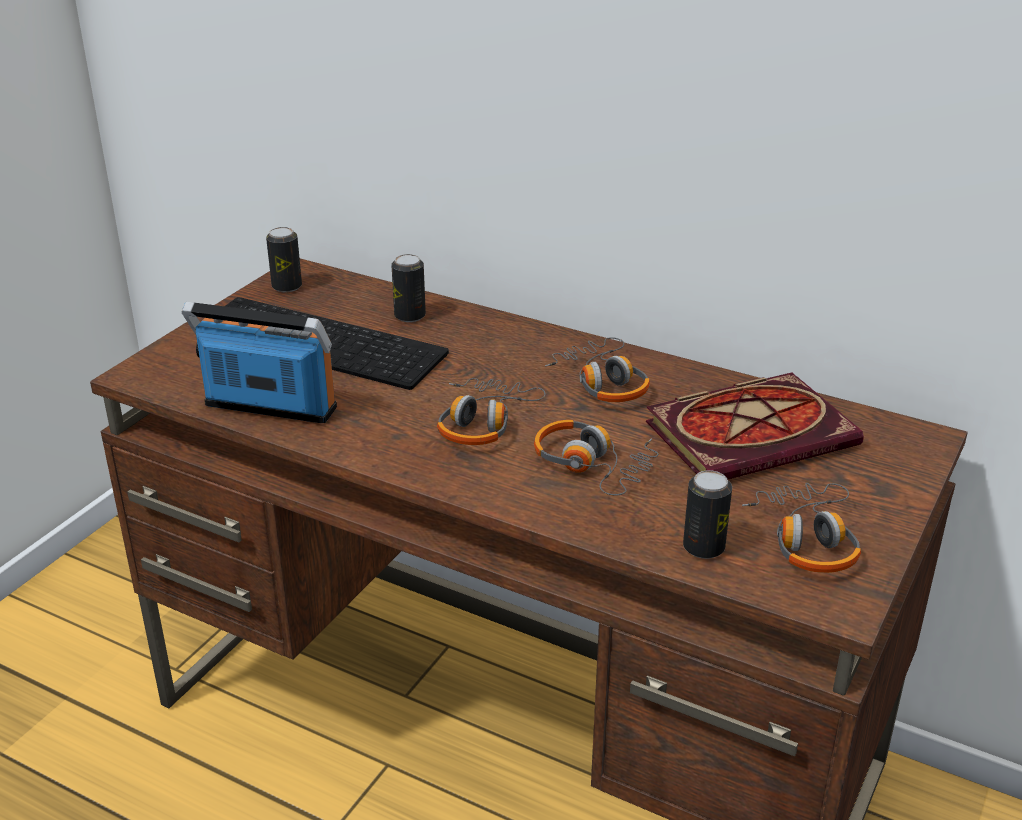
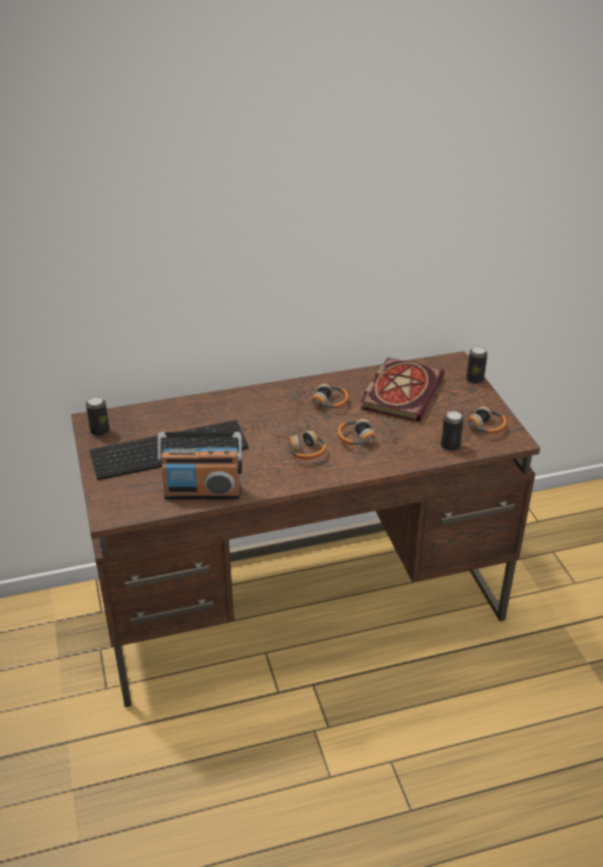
camera: 45 degrees left, 5 degrees up
(270, 408) = (203, 492): radio -> radio turned 150 degrees counterclockwise
(410, 316) = (187, 414): can -> can (474, 379)

